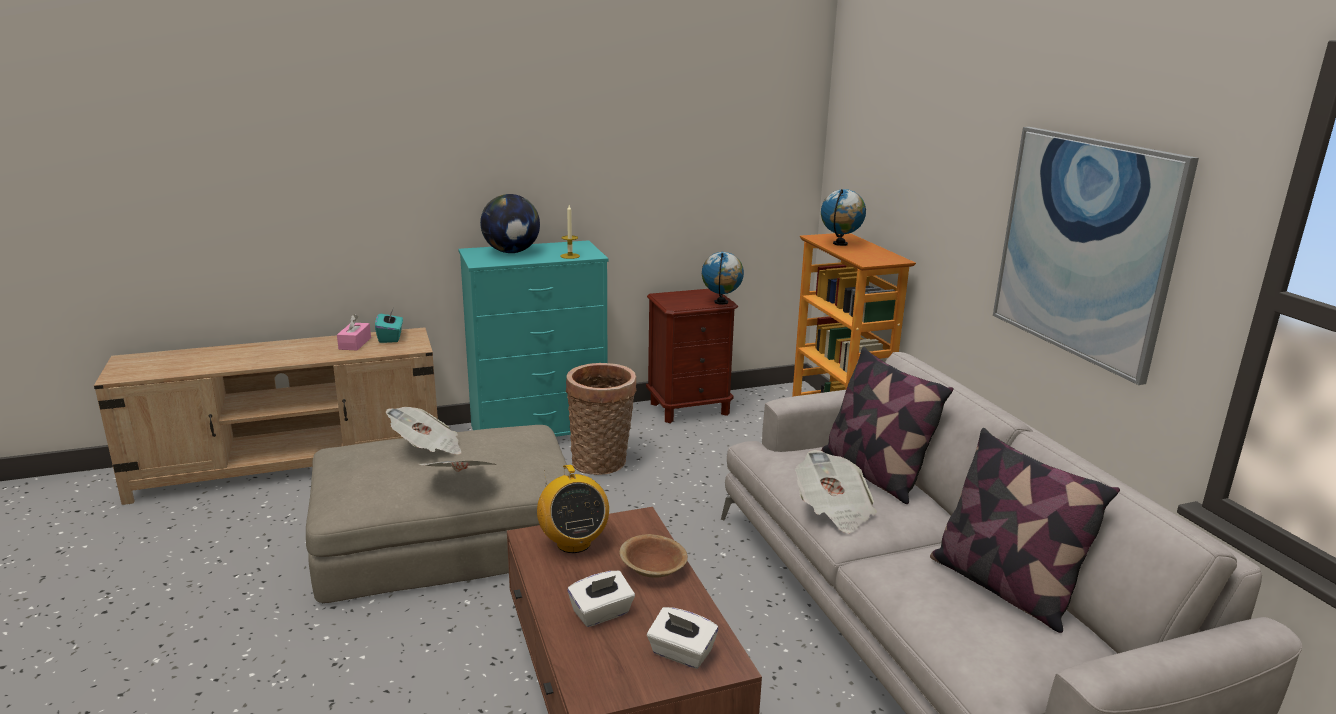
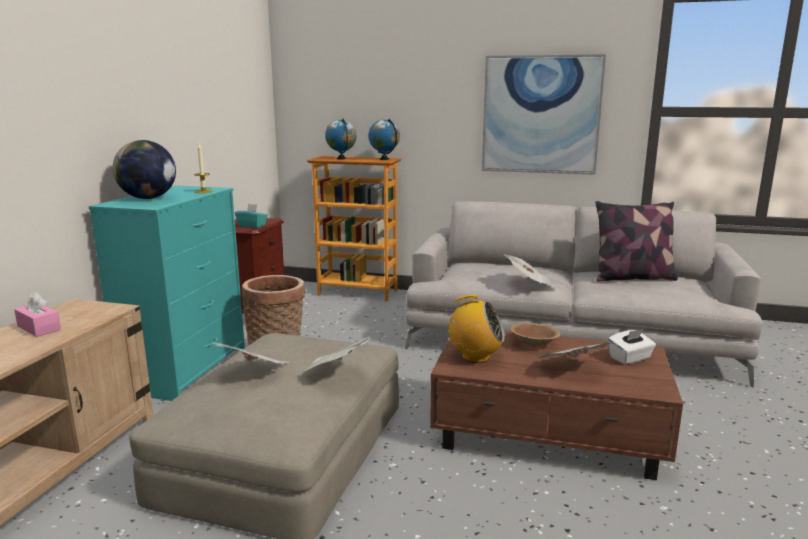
camera: 55 degrees left, 5 degrees down
(390, 337) = (64, 313): turquoise tissue box -> turquoise tissue box (252, 226)
(601, 613) = (571, 368): white tissue box -> newspaper
(721, 302) = (271, 220): globe -> globe (384, 159)
(873, 474) = (501, 268): pillow -> none

